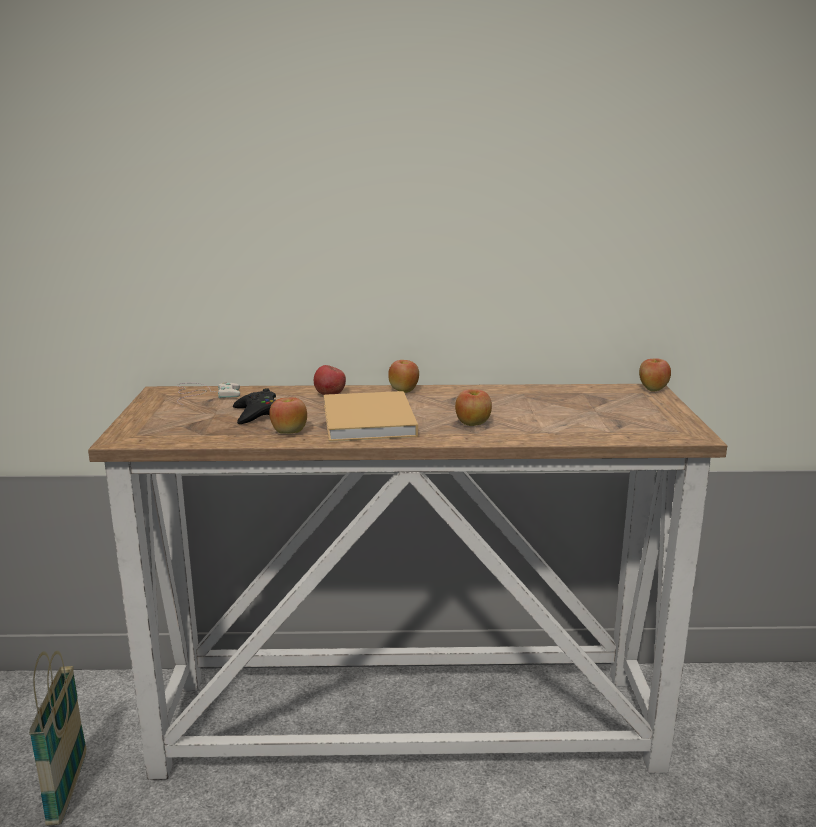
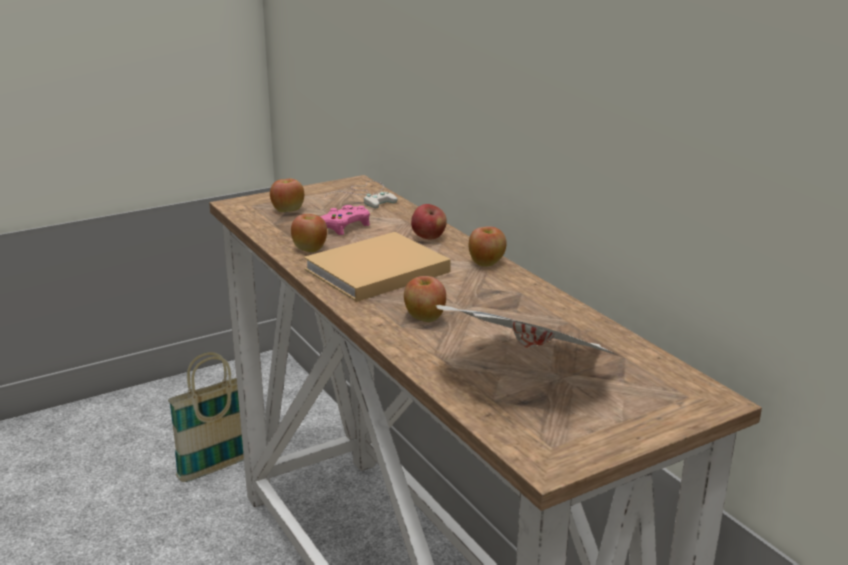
camera: 60 degrees right, 5 degrees up
(256, 414) = (342, 226): black game controller -> pink game controller
(586, 416) = (531, 374): none -> newspaper
(652, 389) = (713, 401): apple -> apple (288, 211)

